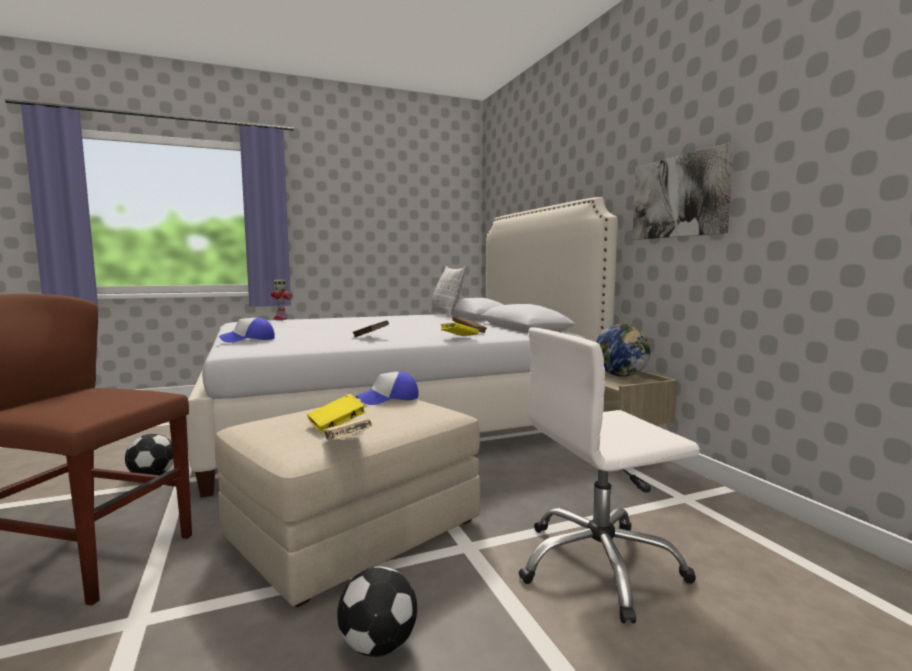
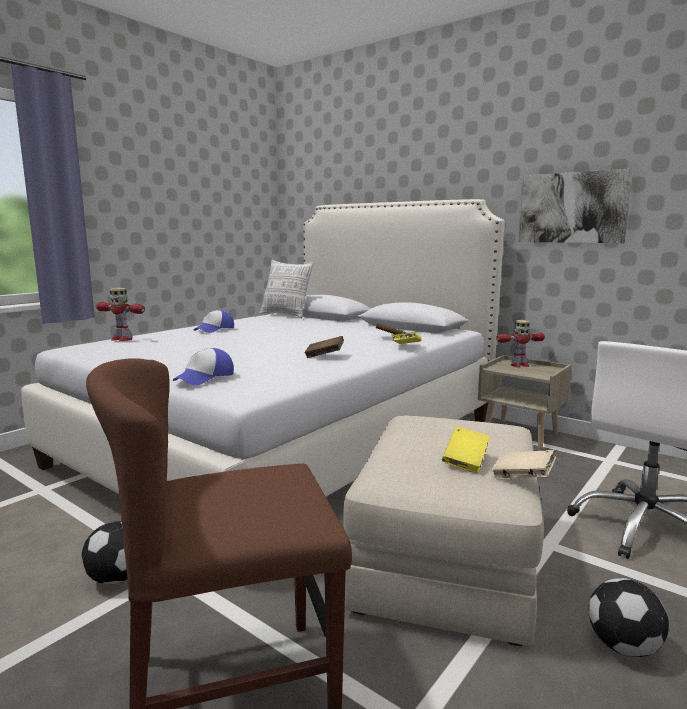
camera: 30 degrees left, 5 degrees up
(388, 399) = (430, 423): cap -> cap (215, 329)
(621, 376) = (519, 365): globe -> toy robot

